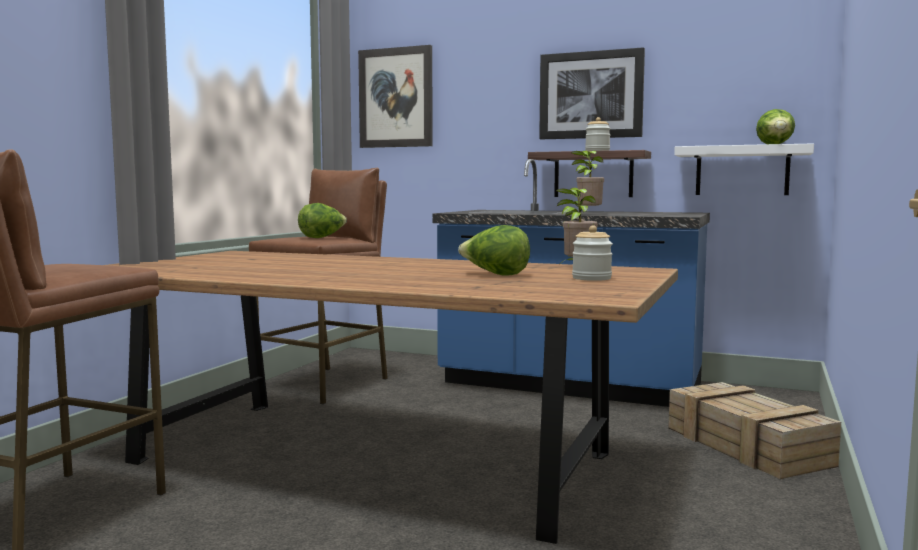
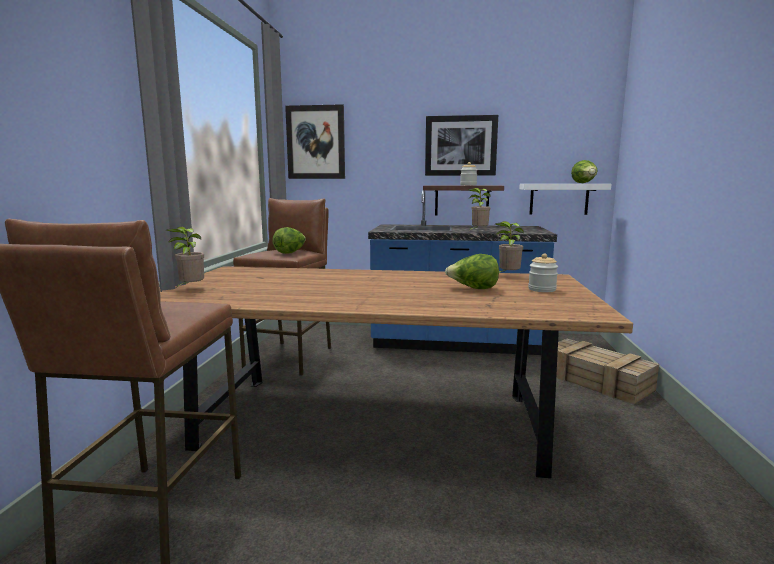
camera: 15 degrees left, 5 degrees up
(154, 264) = (190, 289): none -> potted plant

